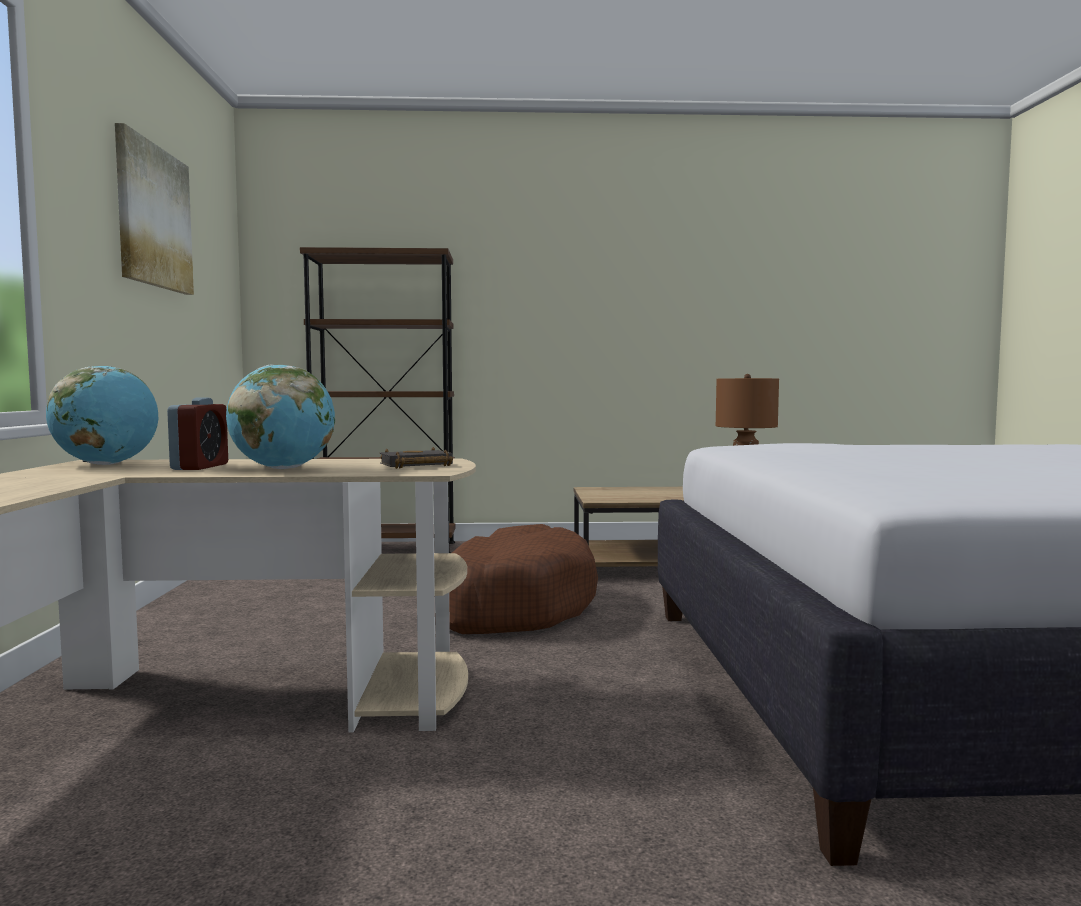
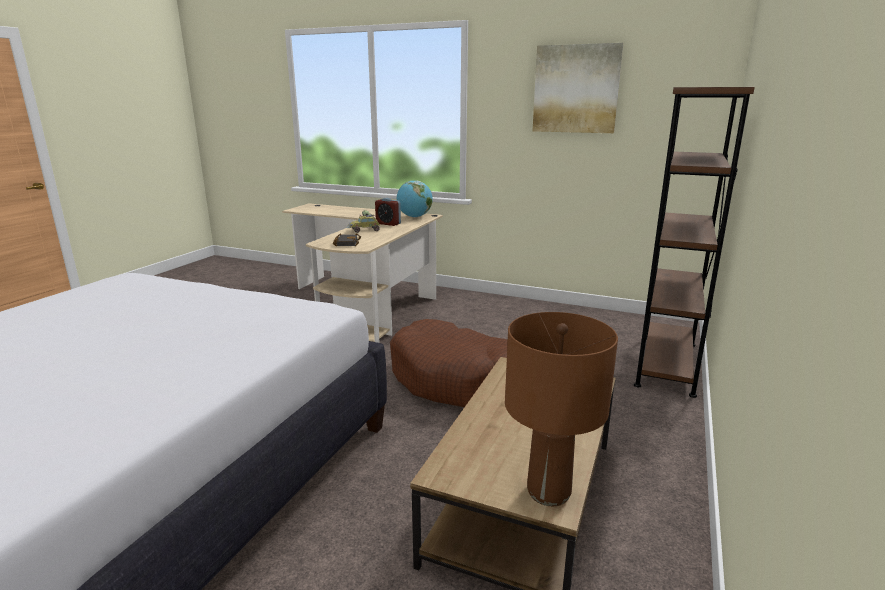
camera: 115 degrees right, 15 degrees up
(283, 468) = (364, 230): globe -> toy car

